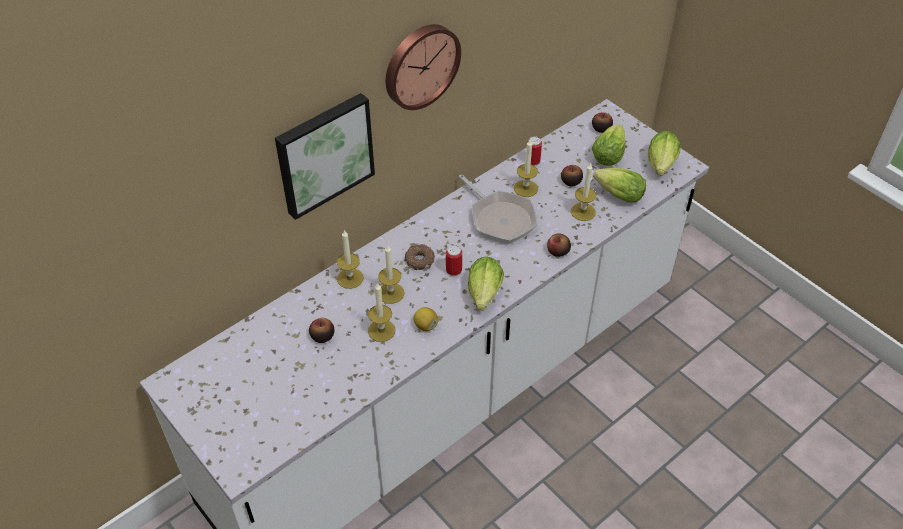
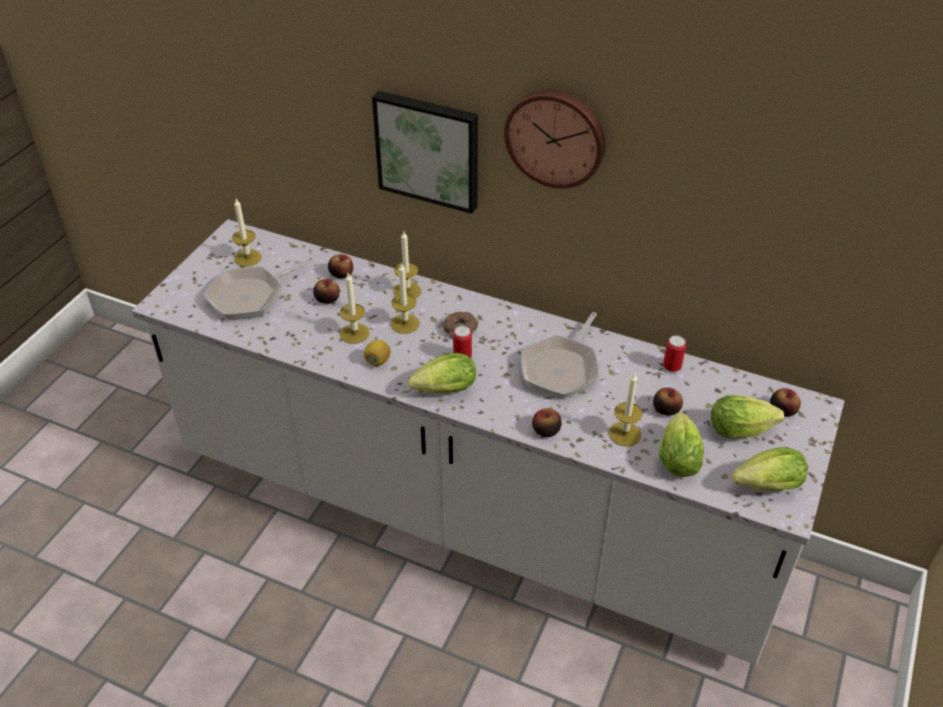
camera: 65 degrees right, 5 degrees down
(279, 392) = (251, 296): none -> frying pan
(294, 316) = (341, 273): none -> apple
(525, 188) = (624, 374): candle -> candle (247, 258)

